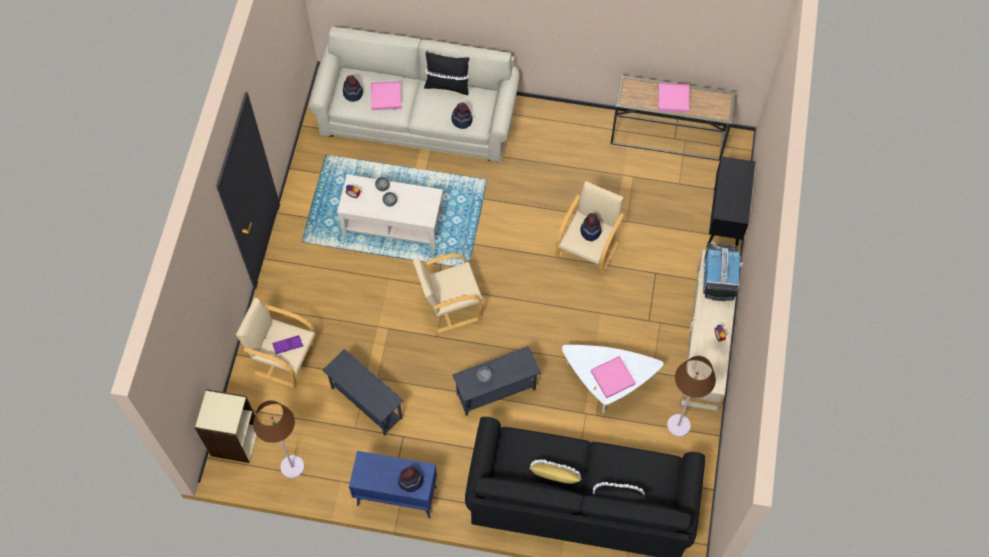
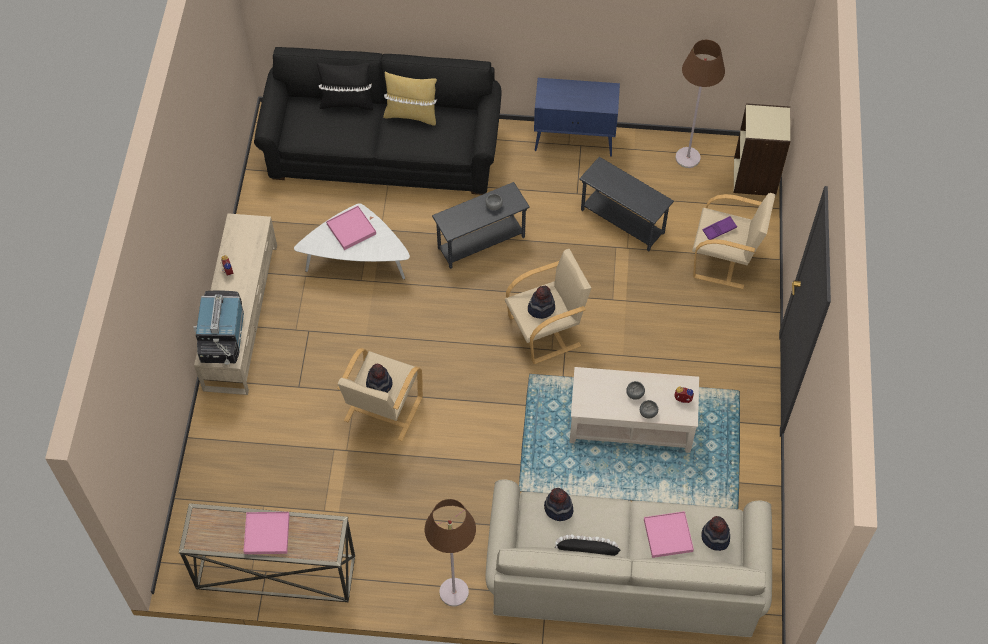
camera: 175 degrees right, 5 degrees down
(411, 481) = (557, 91): hat -> hat (541, 308)
(678, 425) = (279, 225): brown floor lamp -> brown floor lamp (453, 592)
(725, 221) = (207, 459): black cabinet -> none

